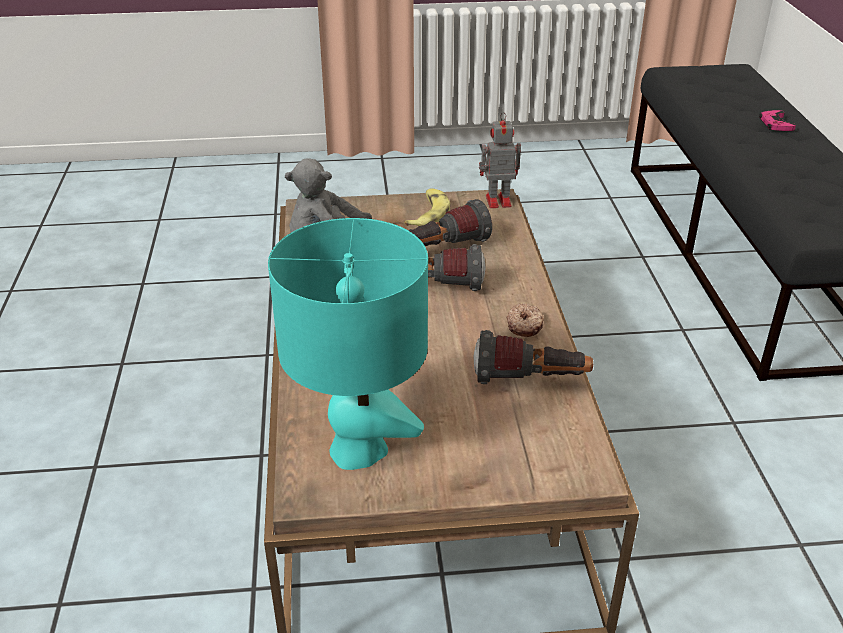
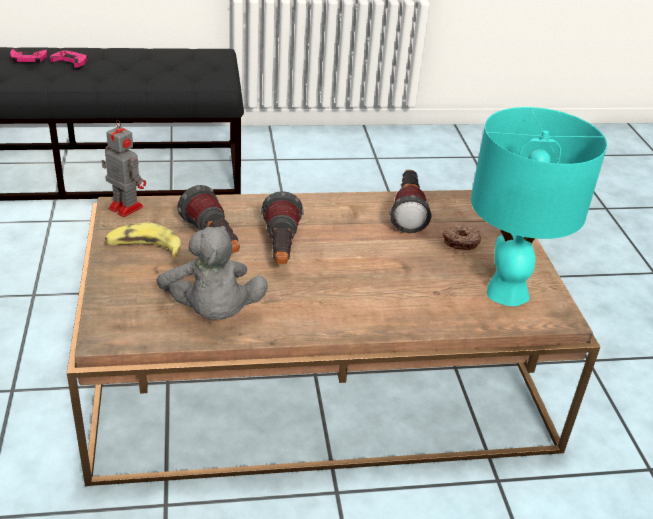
camera: 95 degrees left, 0 degrees up
(496, 201) = (124, 207): toy robot -> toy robot turned 135 degrees clockwise
(525, 325) = (337, 208): donut -> donut (460, 242)
(787, 144) = (70, 61): none -> pink game controller

